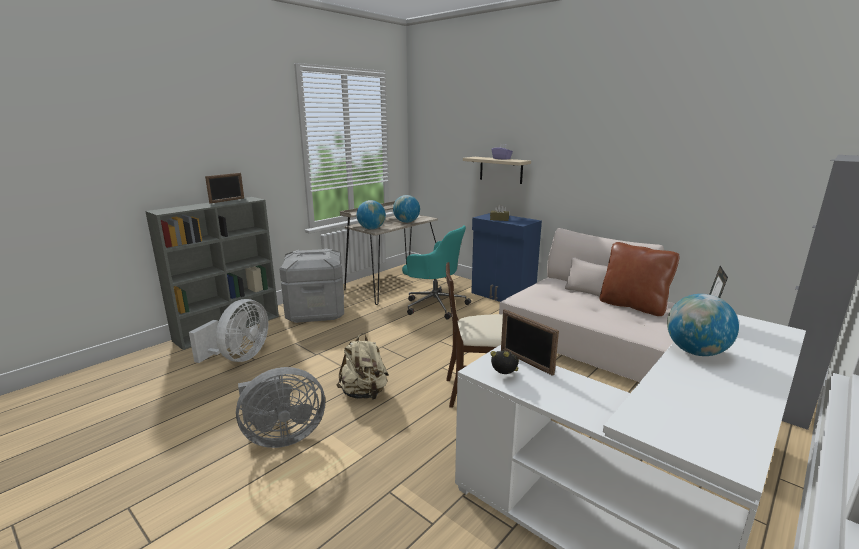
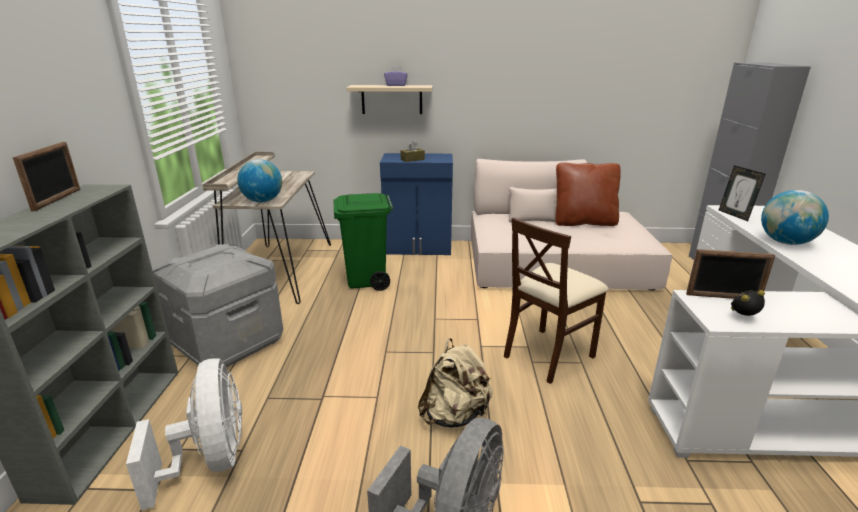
camera: 40 degrees left, 5 degrees up
(406, 222) = (288, 183): globe -> none
(434, 305) = (367, 280): turquoise office chair -> green trash can

